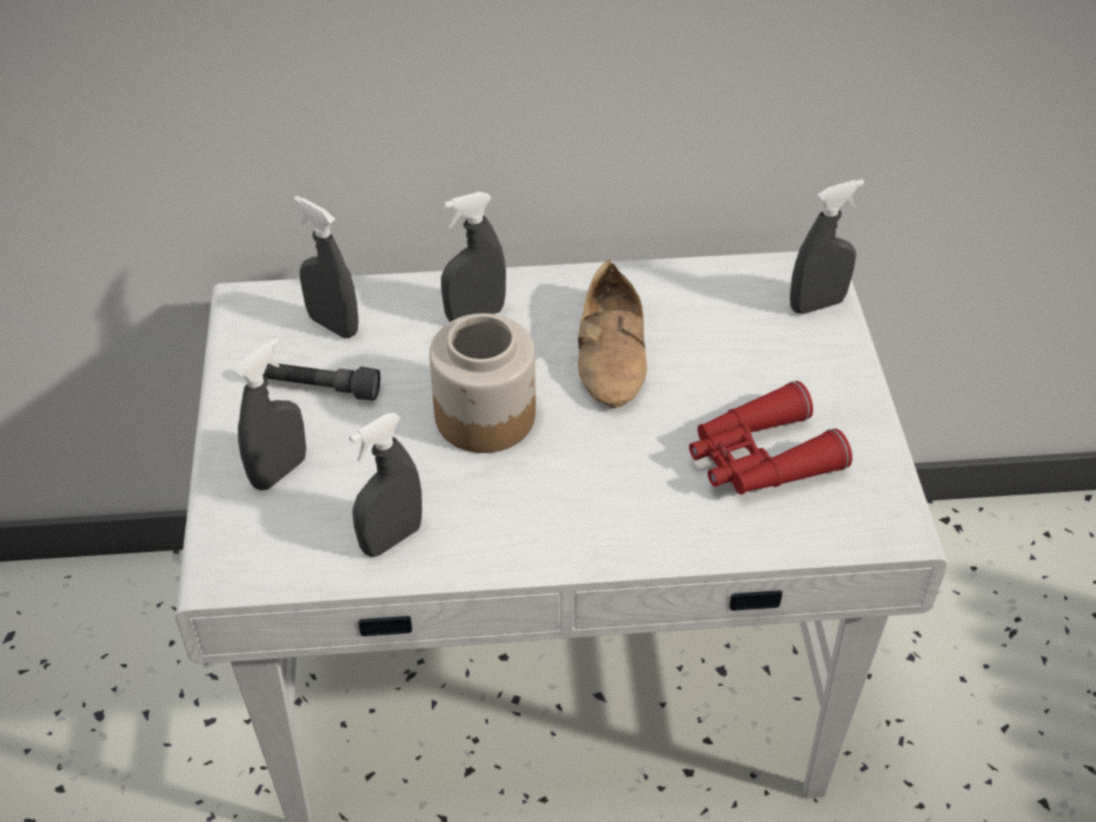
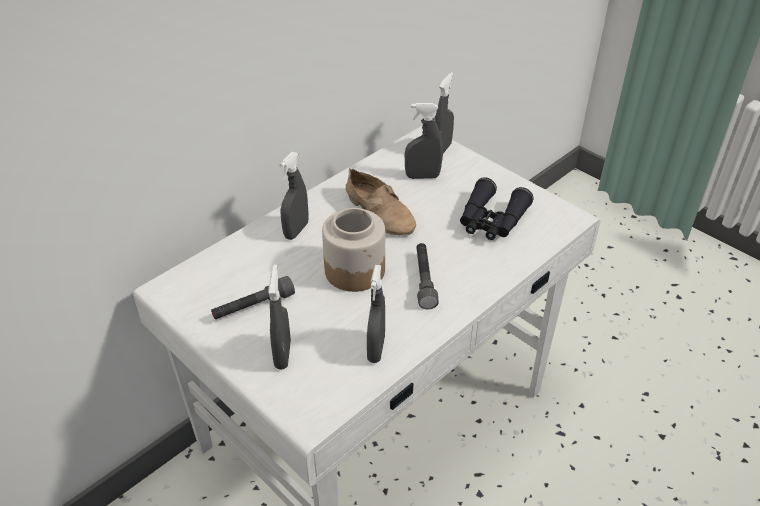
camera: 40 degrees left, 5 degrees down
(333, 325) = (228, 273): grey spray bottle -> grey spray bottle (422, 176)
(558, 487) = (424, 280): none -> grey flashlight
(760, 458) = (491, 220): red binoculars -> black binoculars

